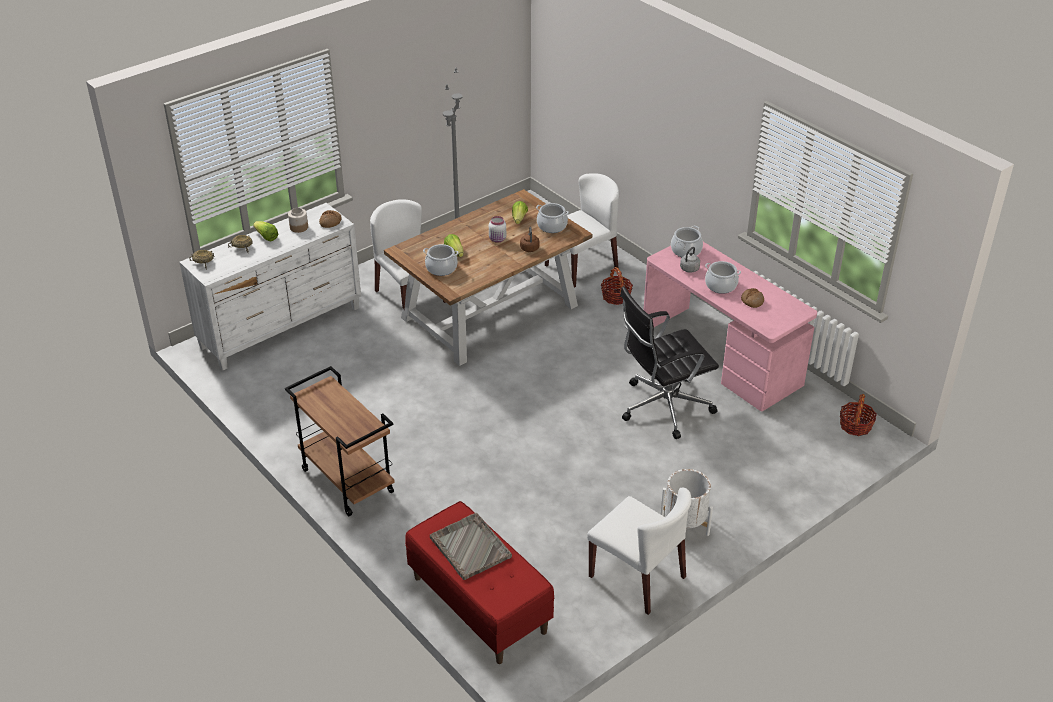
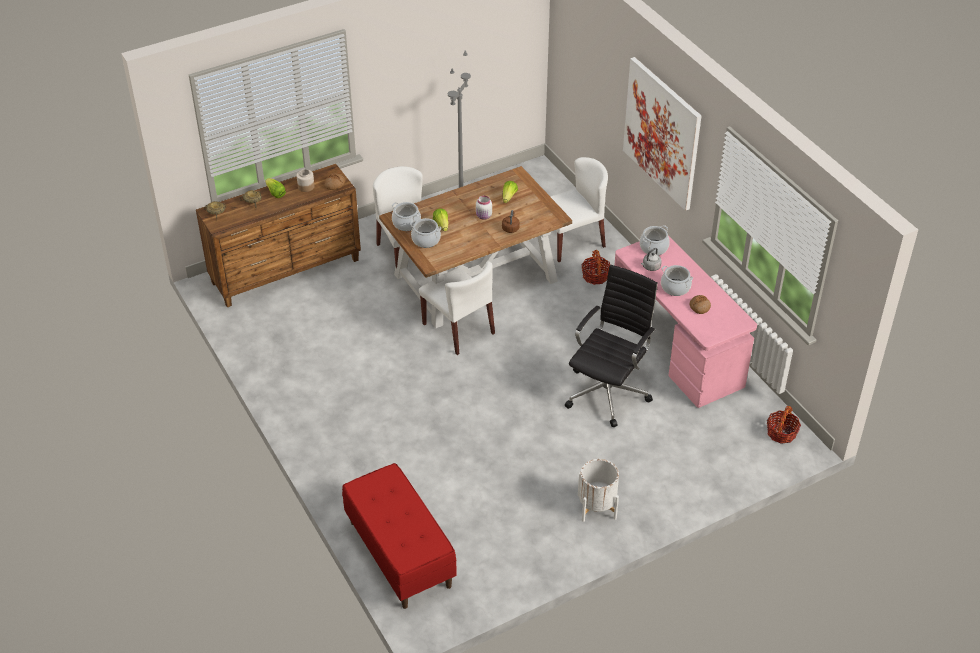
camera: 10 degrees right, 5 degrees up
(282, 328) = (286, 272): white dresser -> brown dresser
(346, 481) = (312, 425): brown cart -> none
(470, 547) = (393, 505): grey tray -> none
(552, 226) = (537, 208): cooking pot -> cooking pot (406, 223)
(638, 577) = (542, 549): white chair -> white chair (459, 329)
(662, 407) = (608, 392): black office chair -> black office chair turned 135 degrees clockwise
(680, 129) = (662, 133): none -> picture

